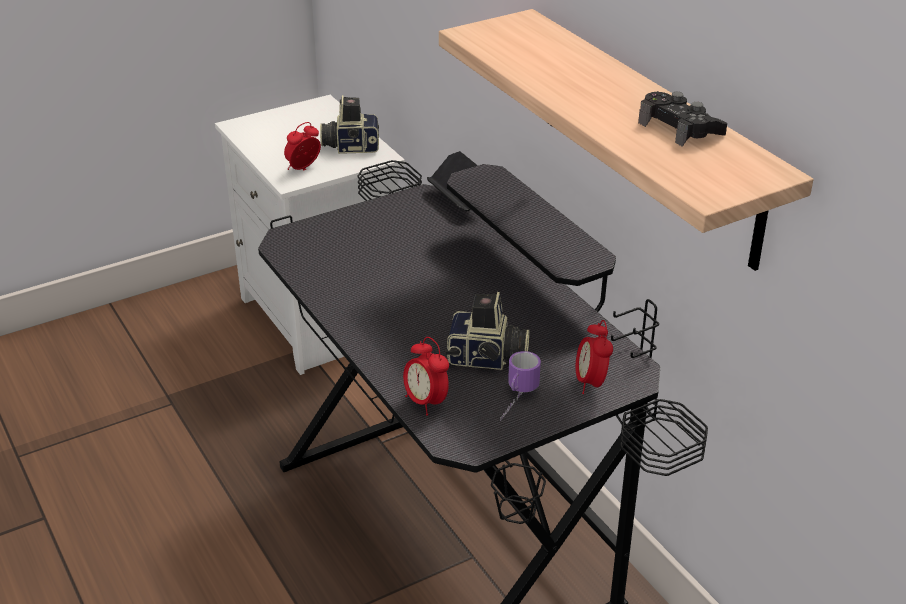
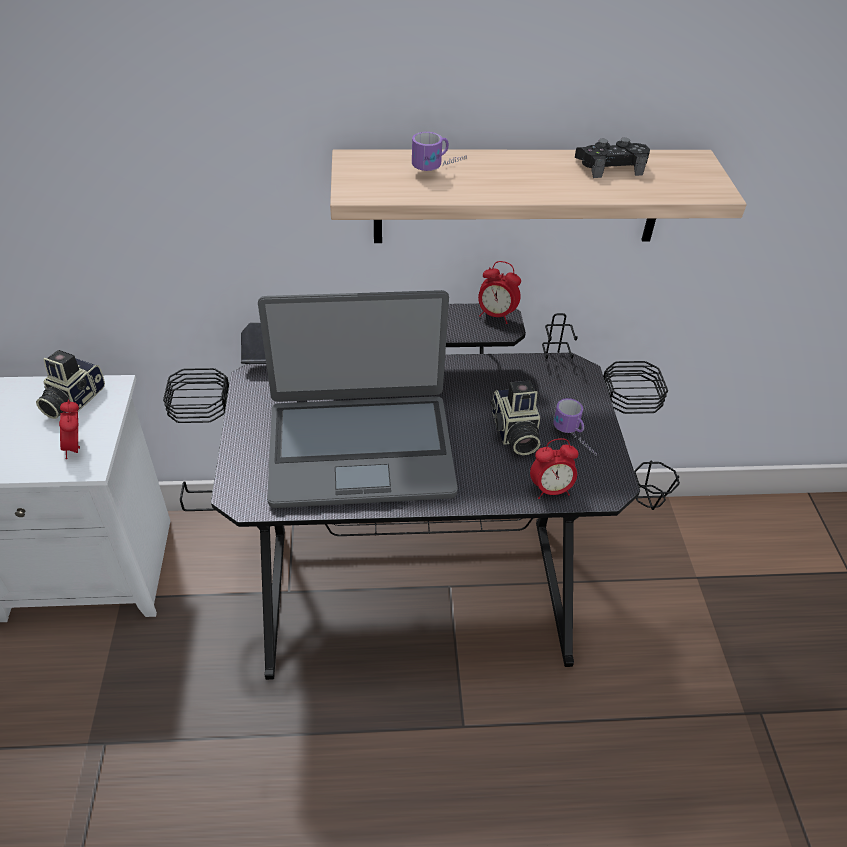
camera: 65 degrees left, 10 degrees up
(386, 277) = (360, 449): none -> laptop
(487, 358) = (514, 433): camera -> camera turned 135 degrees clockwise
(558, 54) = (440, 168): none -> mug
(591, 383) = (574, 392): alarm clock -> alarm clock (496, 315)

